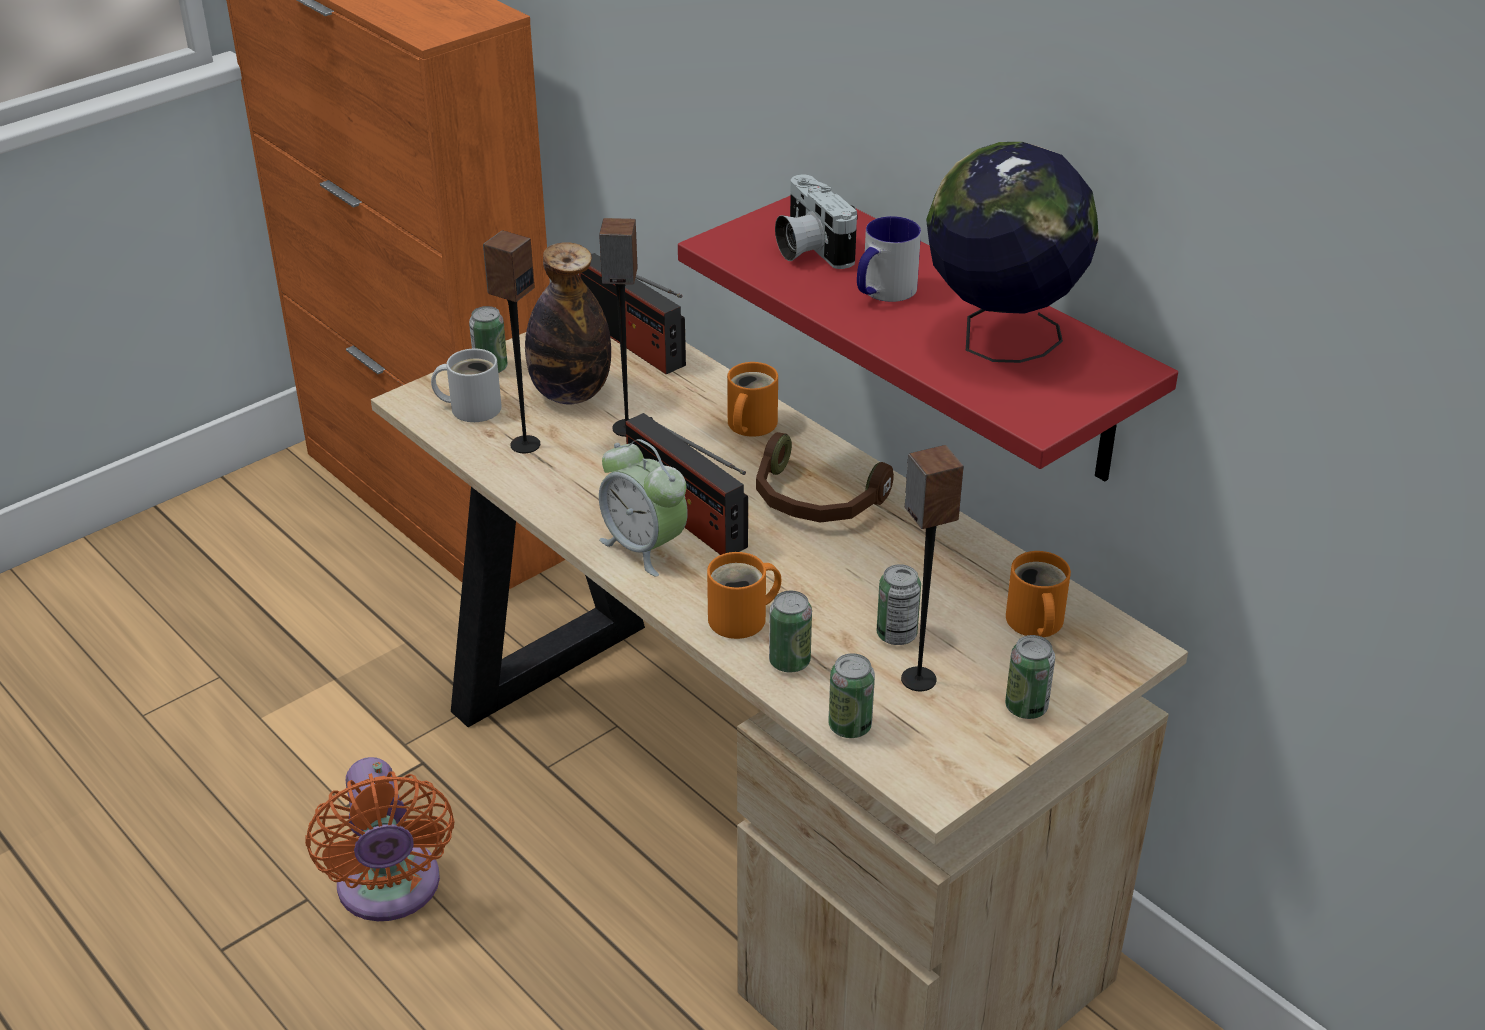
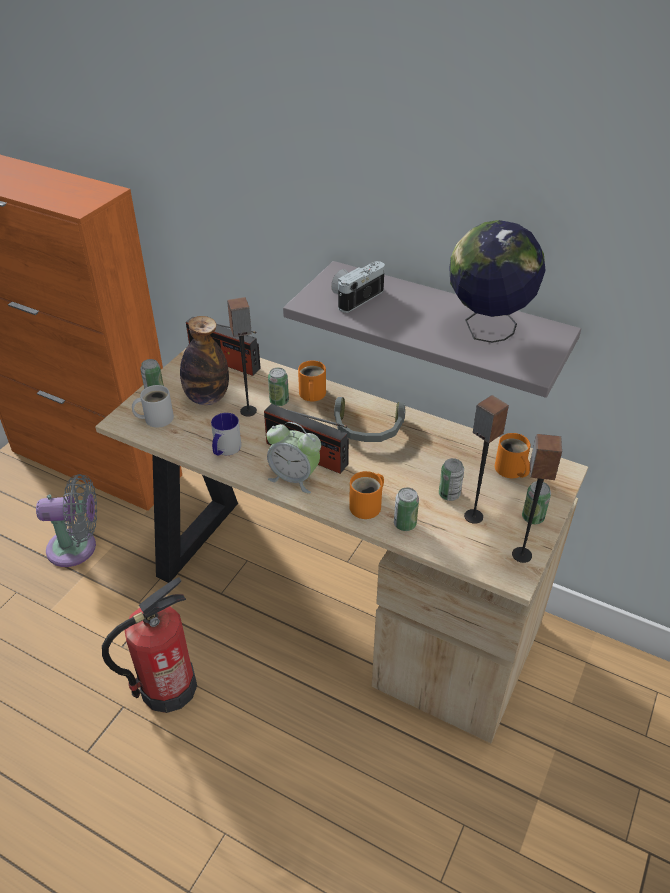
camera: 20 degrees left, 5 degrees up
(344, 632) = (77, 548): none -> grey fan
(390, 891) = (167, 687): orange fan -> fire extinguisher
(524, 444) = (197, 433): speaker -> speaker (521, 555)
(808, 248) = (355, 297): camera -> camera turned 90 degrees clockwise
(814, 500) = (367, 429): brown headphones -> grey headphones
(849, 726) = (455, 552): can -> can (279, 401)
(882, 292) = (410, 314): mug -> mug (225, 450)
(974, 337) = (446, 327): red shelf -> grey shelf

